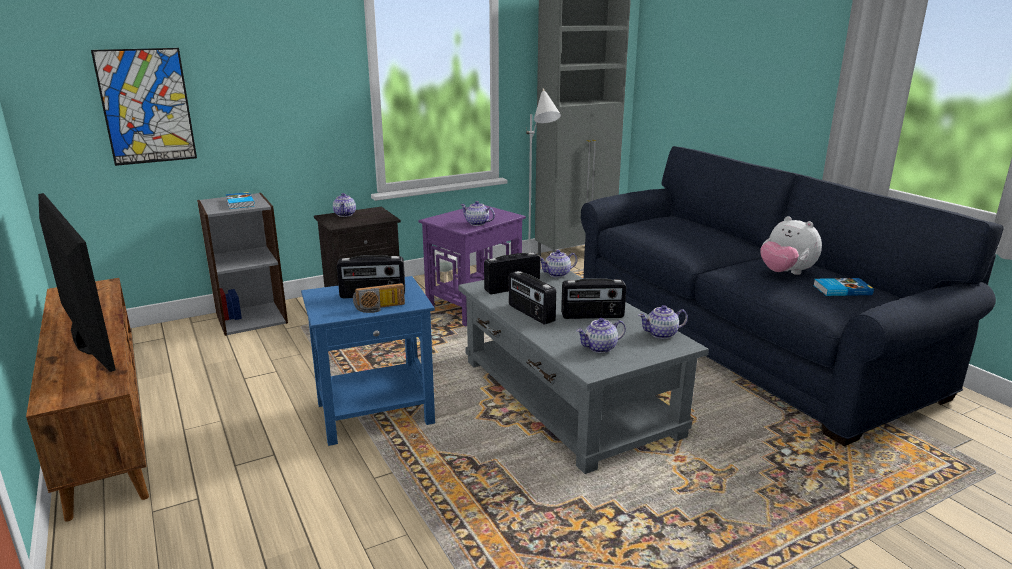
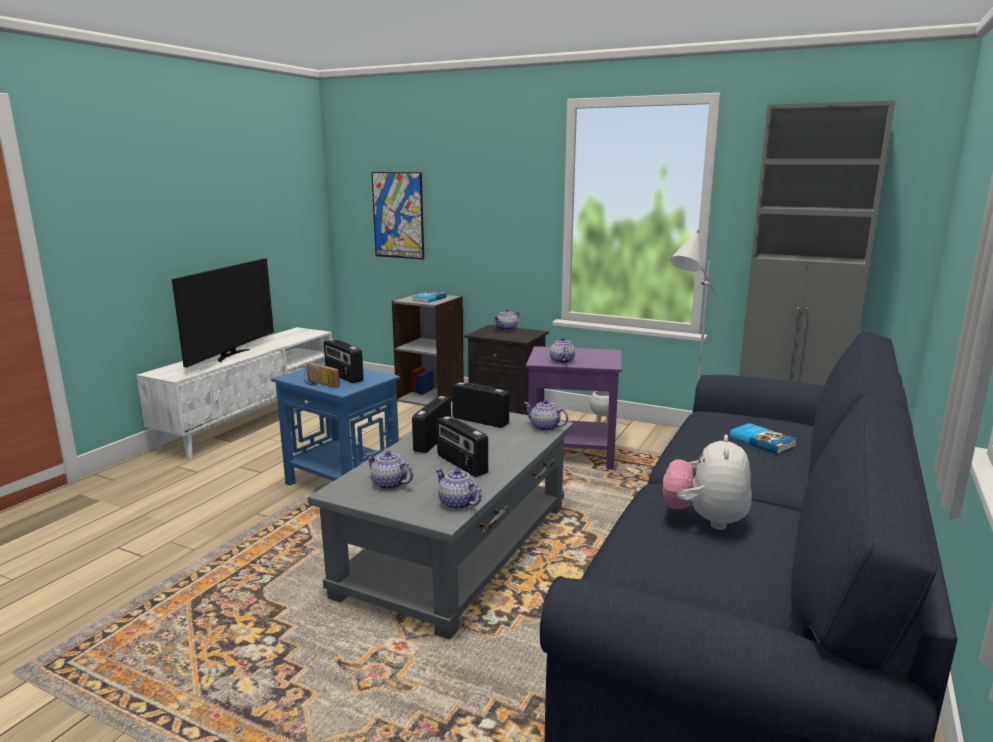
camera: 55 degrees right, 5 degrees down
(104, 428) = (252, 420): brown tv stand -> white tv stand
(841, 289) = (706, 568): book -> book (762, 441)

